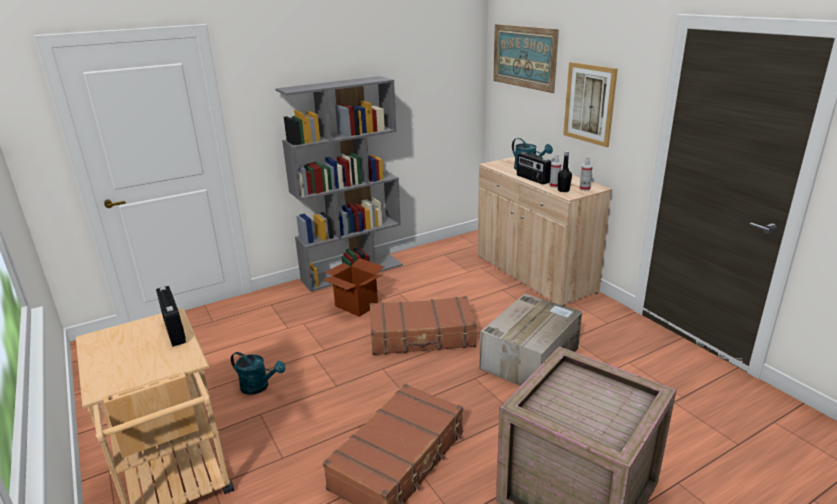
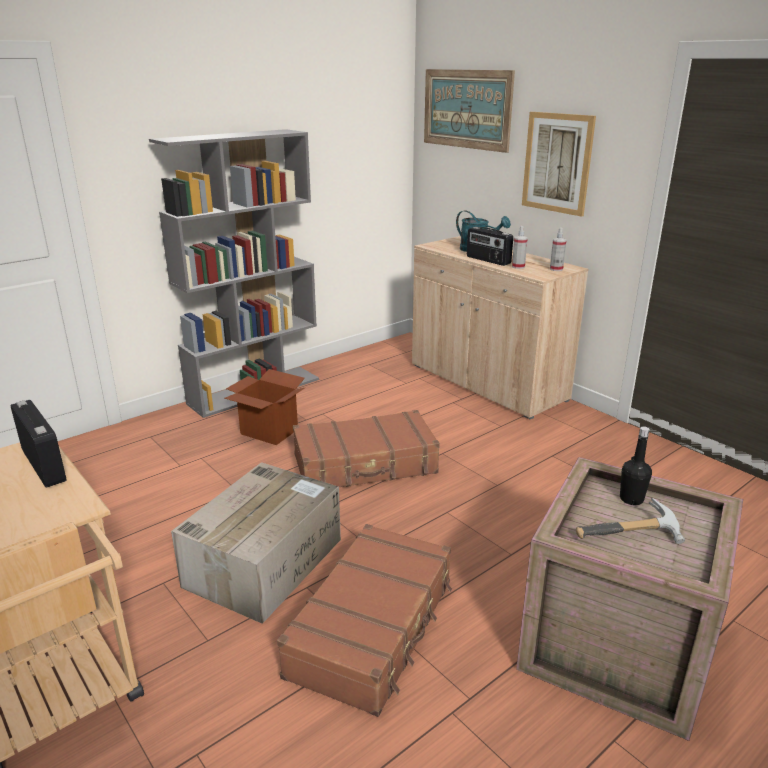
camera: 10 degrees left, 0 degrees up
(259, 387) = (154, 546): turquoise watering can -> none
(530, 357) = (509, 481): cardboard box -> cardboard box (265, 561)
(563, 190) = (531, 271): black bottle -> black bottle (631, 499)
(578, 412) = (631, 537): none -> hammer

